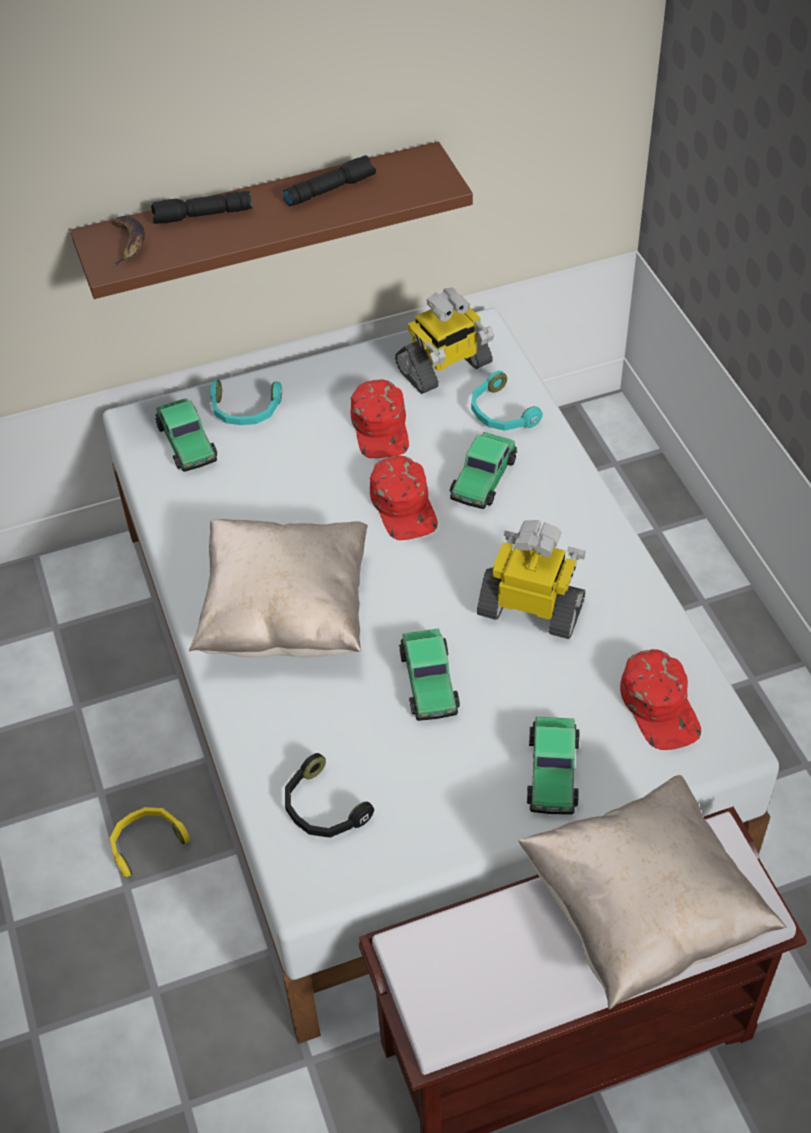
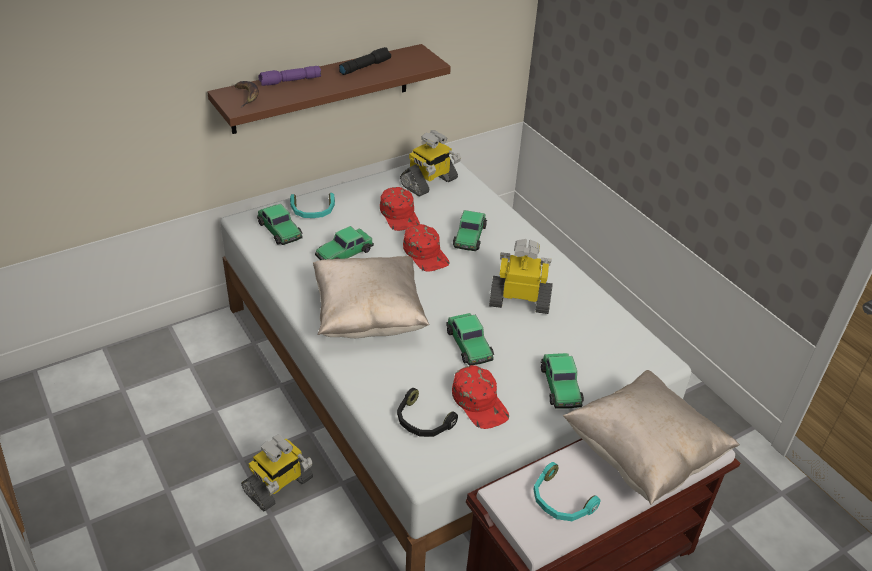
camera: 15 degrees left, 10 degrees down
(146, 842) = (278, 486): yellow headphones -> toy robot
(202, 216) = (290, 81): black flashlight -> purple flashlight
(276, 493) = (344, 253): none -> toy car
(500, 413) = (469, 203): turquoise headphones -> turquoise headphones (560, 502)
(660, 706) = (613, 345): red cap -> red cap (480, 402)

